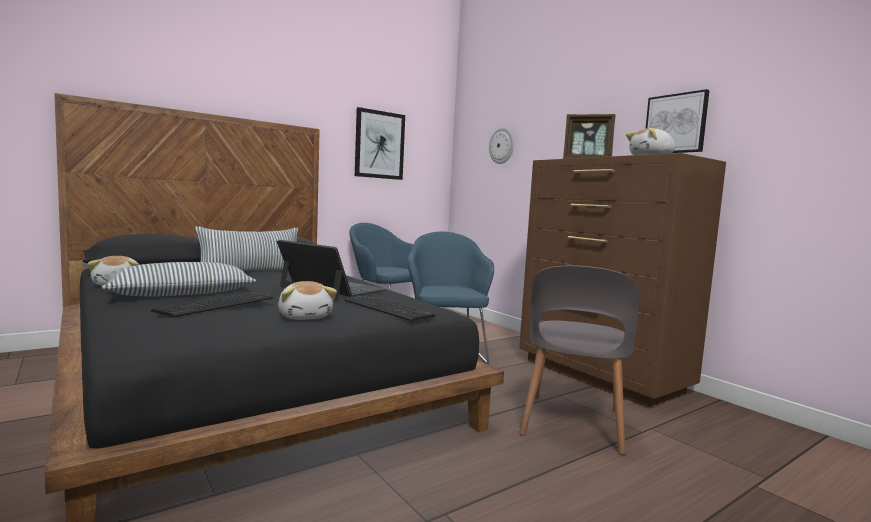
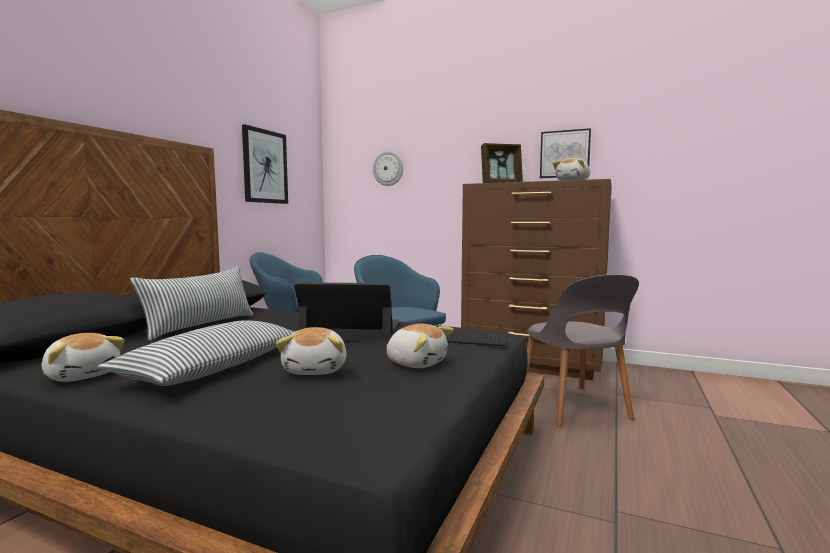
camera: 30 degrees left, 0 degrees up
(219, 304) = (316, 370): keyboard -> plush toy

